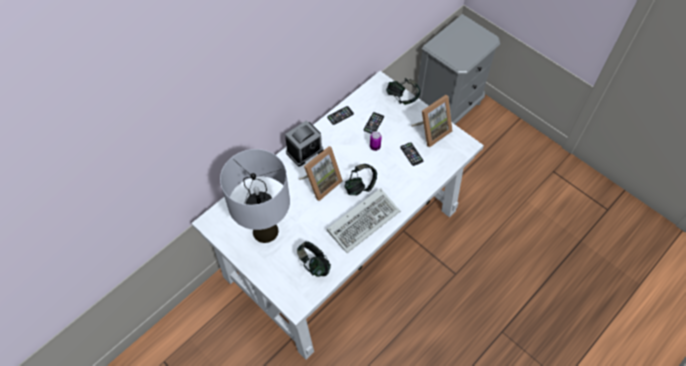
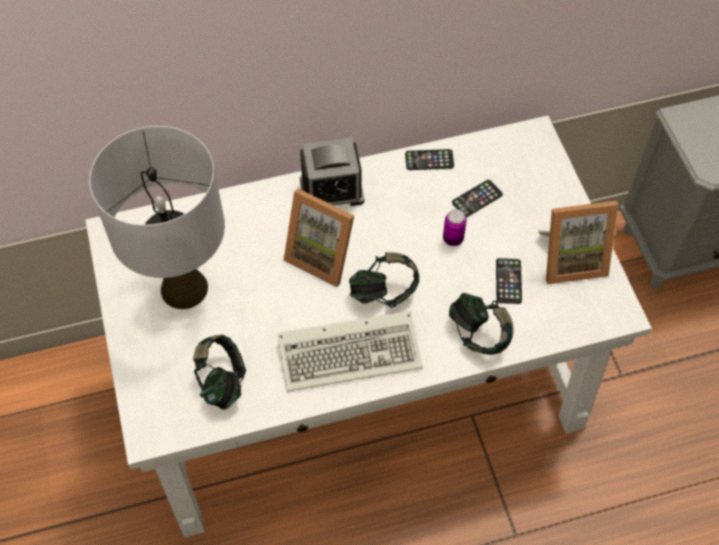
camera: 30 degrees right, 0 degrees up
(321, 183) = (323, 255): picture frame -> picture frame turned 45 degrees clockwise
(402, 97) = (556, 178): headphones -> headphones (478, 334)

